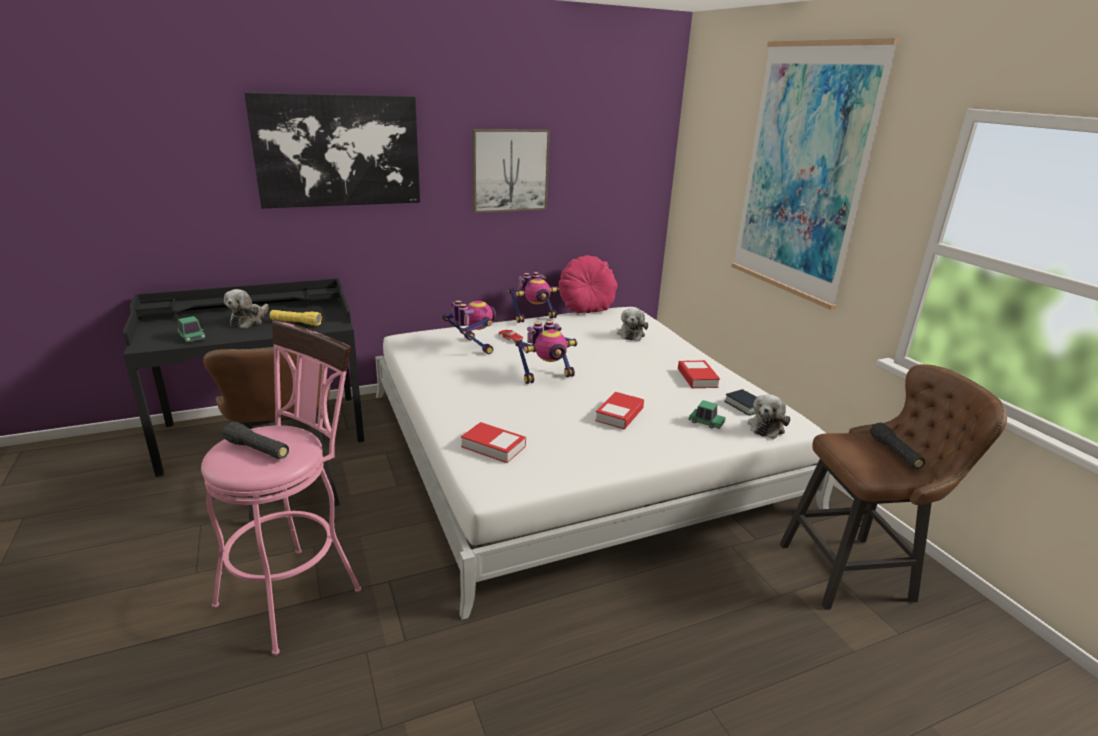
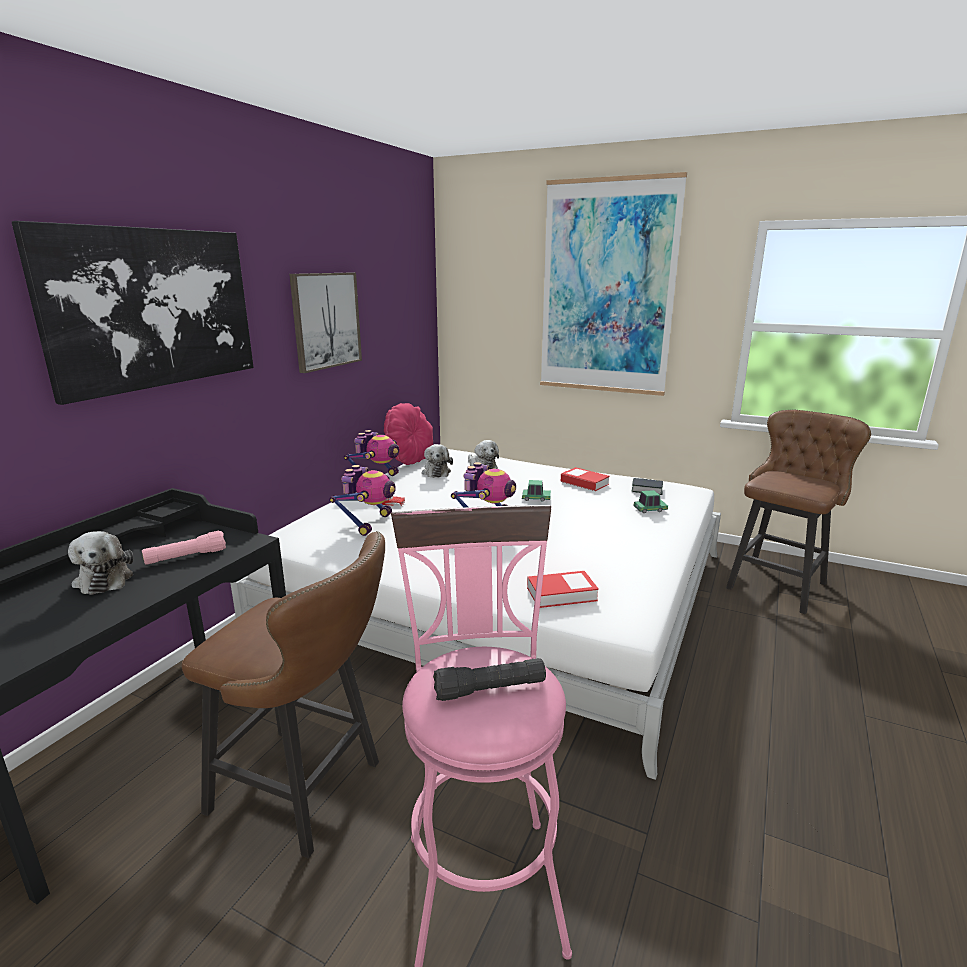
camera: 40 degrees left, 5 degrees down
(192, 337) = (54, 631): toy car -> toy car (536, 498)
(296, 323) = (186, 557): yellow flashlight -> pink flashlight
(472, 347) = (369, 523): toy robot -> toy robot turned 90 degrees clockwise
(619, 414) = (593, 527): book -> none
(767, 427) = (683, 498): plush toy -> plush toy (436, 472)
(894, 453) = (800, 478): black flashlight -> none

